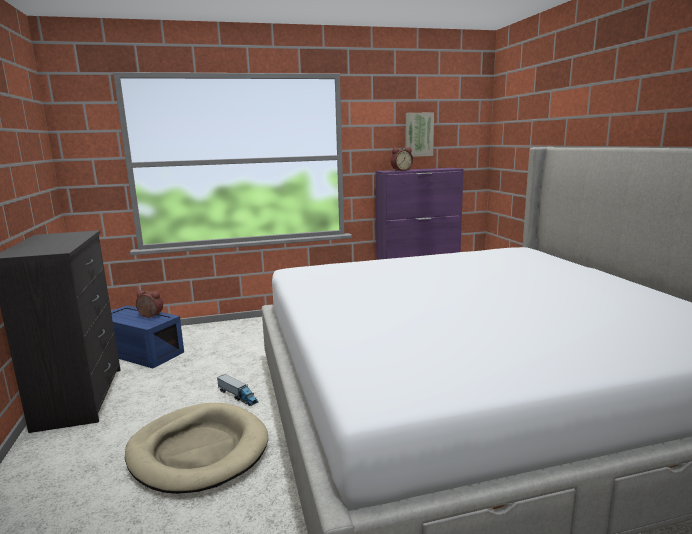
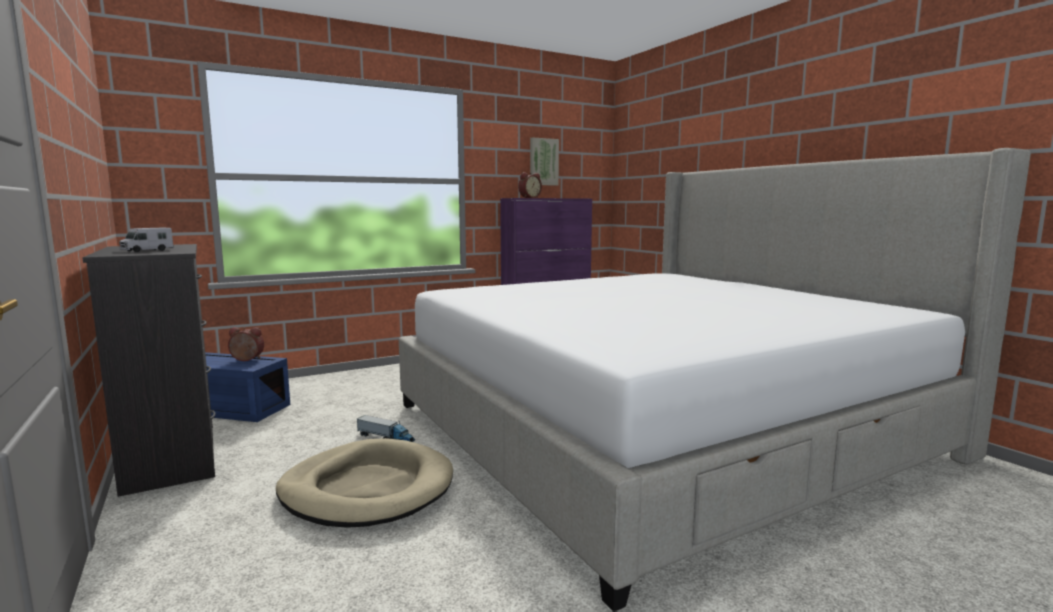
camera: 15 degrees left, 5 degrees down
(45, 246) = (147, 250): none -> toy truck

